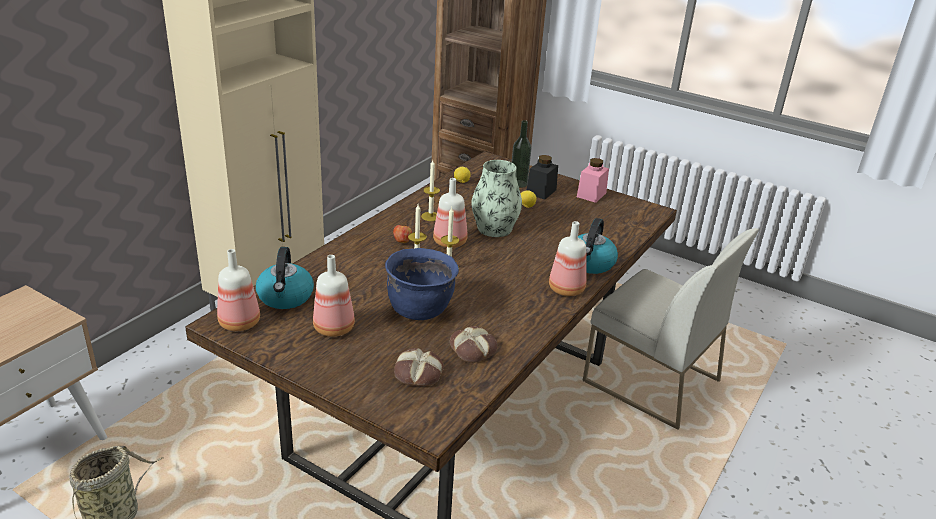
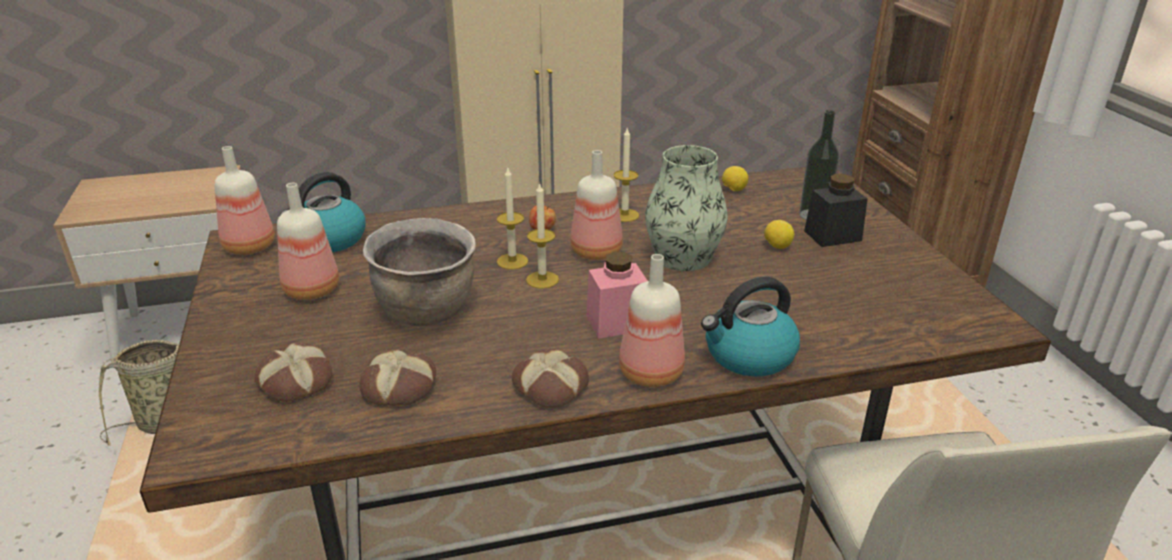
camera: 45 degrees right, 0 degrees up
(420, 309) = (427, 311): blue cooking pot -> brown cooking pot
(536, 314) = (551, 385): none -> bread
(591, 195) = (912, 265): pink jar -> pink jar (617, 322)

